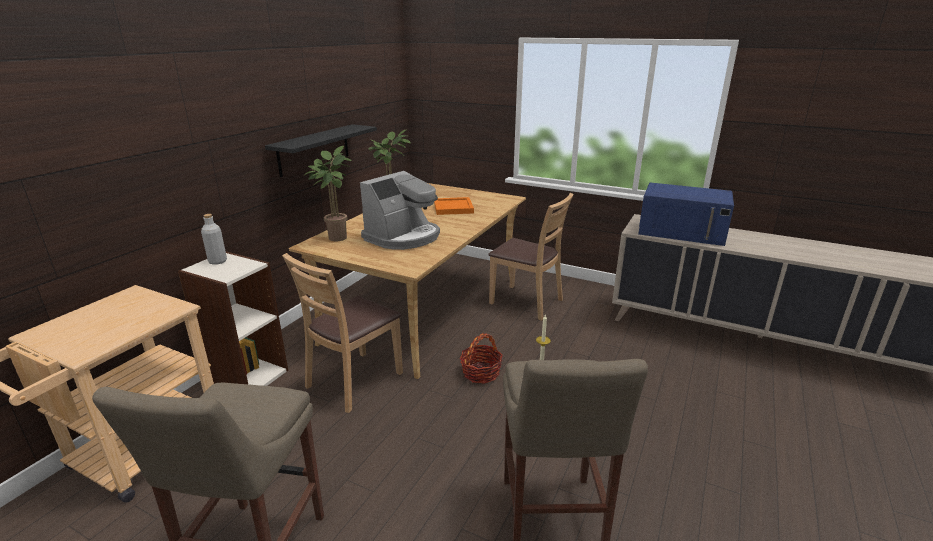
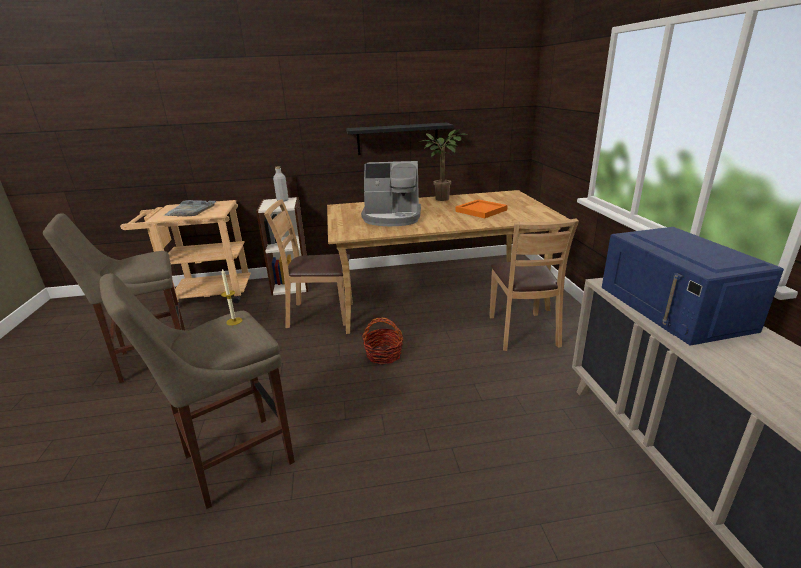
camera: 55 degrees right, 0 degrees up
(110, 322) = (191, 210): none -> grey tray
(336, 237) = (361, 206): potted plant -> none

